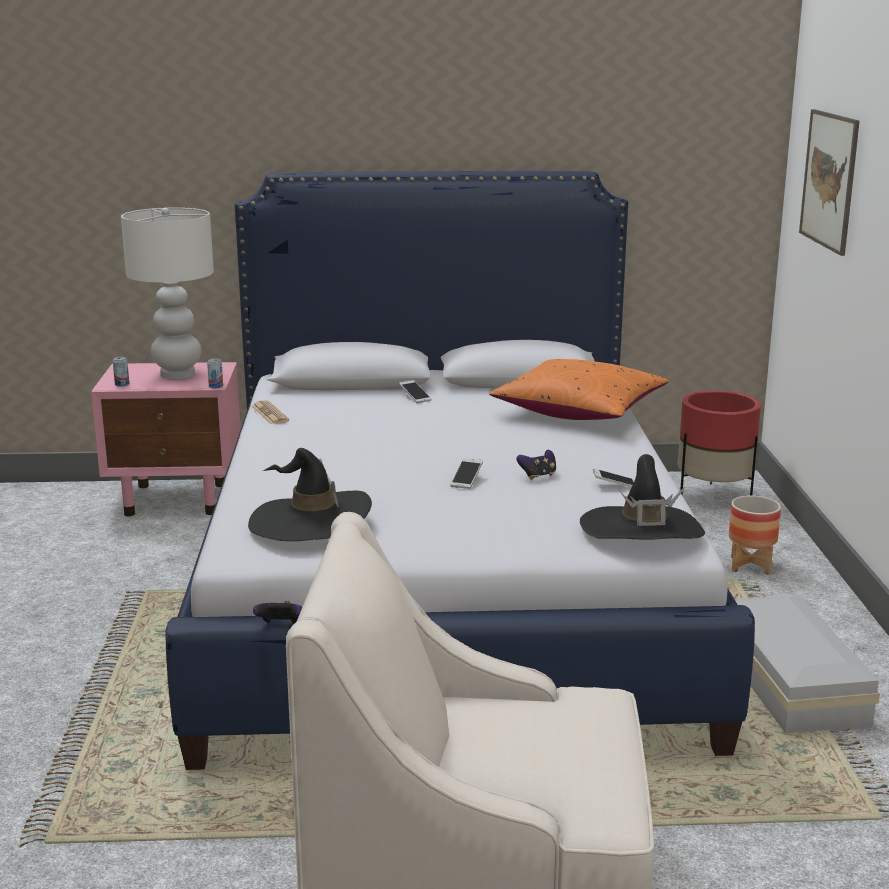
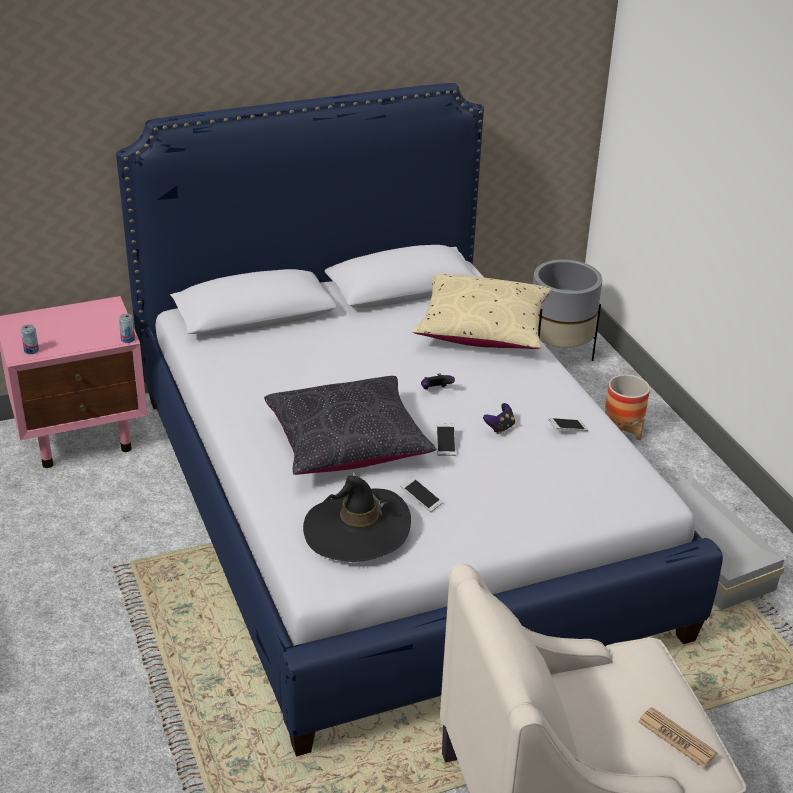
camera: 20 degrees left, 15 degrees up
(177, 374) = (75, 325): white table lamp -> none
(269, 414) = (213, 377): newspaper -> newspaper (676, 738)
(280, 626) = (379, 640): game controller -> game controller (435, 390)
(361, 467) = (347, 443): none -> black pillow
(415, 397) = (329, 330): phone -> phone (421, 499)
(579, 411) = (482, 329): orange pillow -> beige pillow
(641, 531) = (618, 486): black hat -> none
(713, 498) = (559, 354): red planter -> grey planter
(829, 180) = (674, 95): picture -> none

